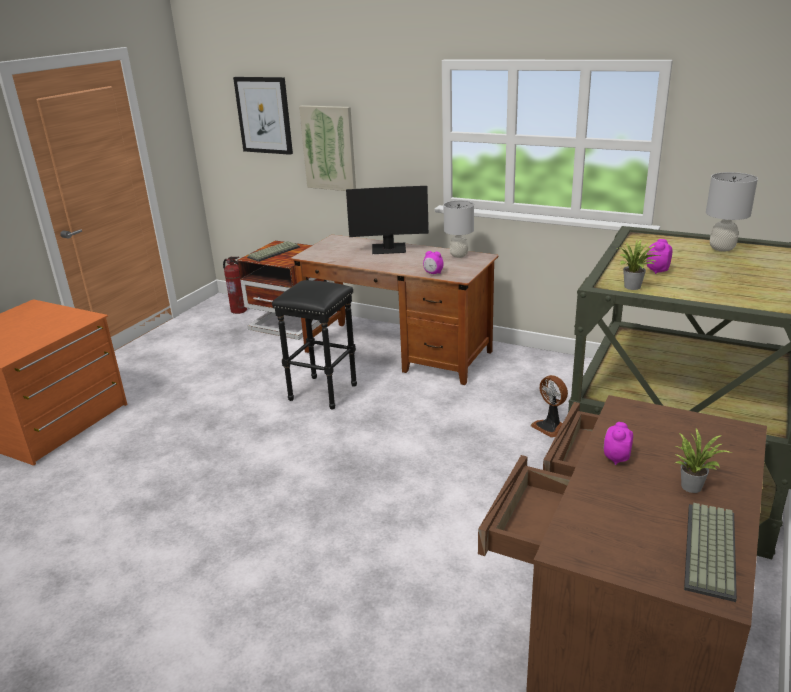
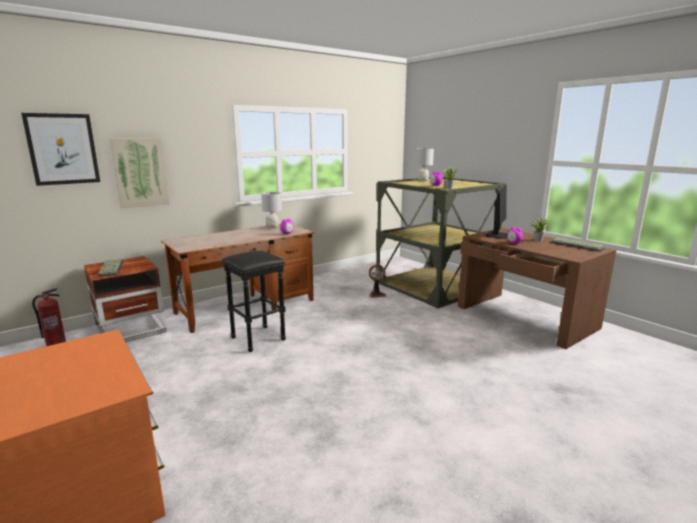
camera: 65 degrees left, 10 degrees down
(389, 249) = (227, 234): monitor -> monitor (496, 235)

